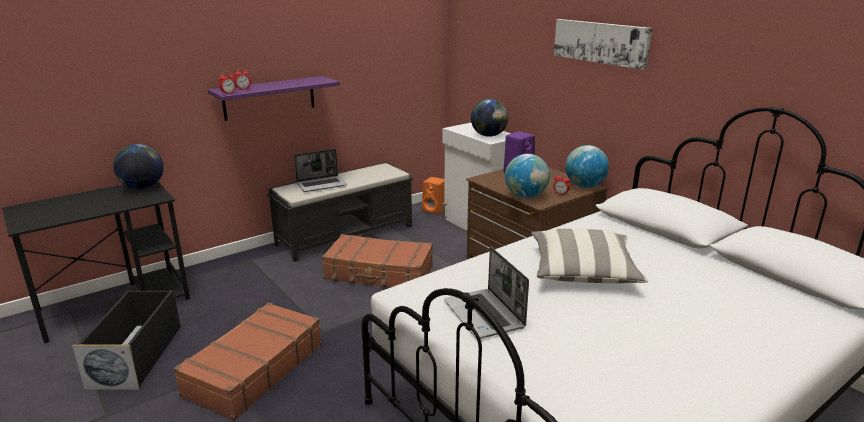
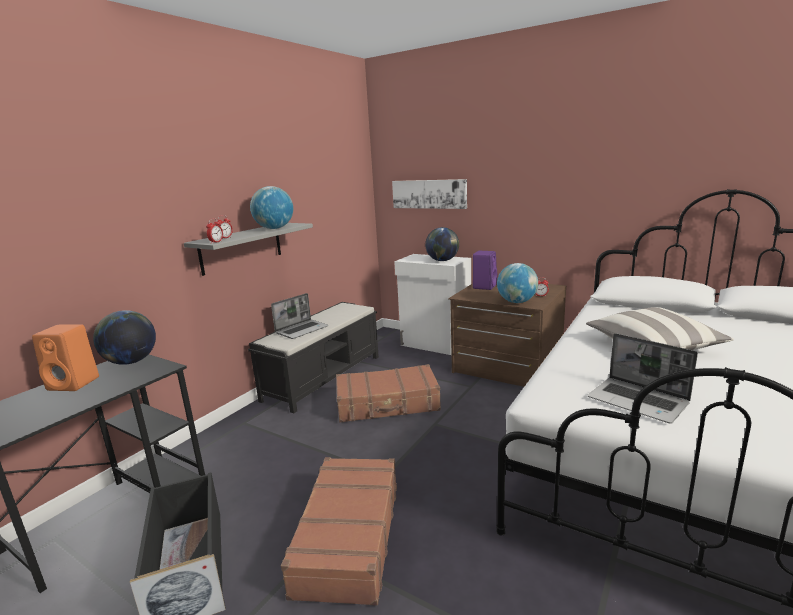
camera: 20 degrees left, 5 degrees down
(269, 98) = (241, 248): purple shelf -> grey shelf
(435, 210) = (386, 340): orange speaker -> orange speaker (75, 383)
(584, 186) = (549, 287): globe -> globe (274, 228)
(600, 42) = (546, 163): picture -> picture (429, 194)

